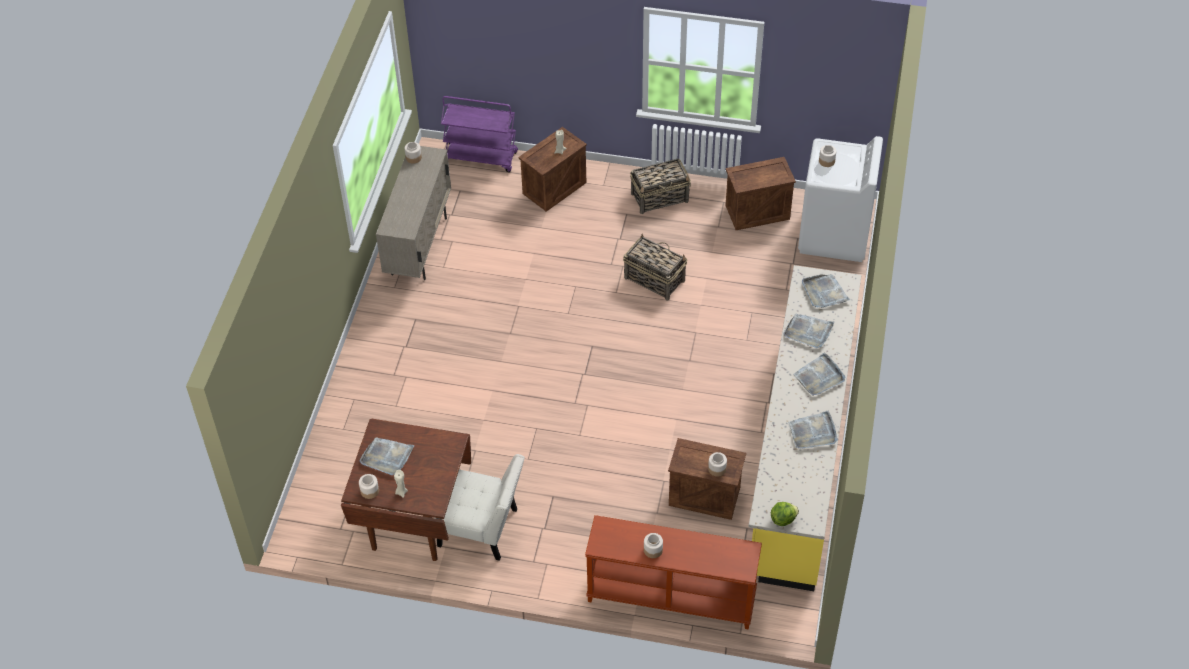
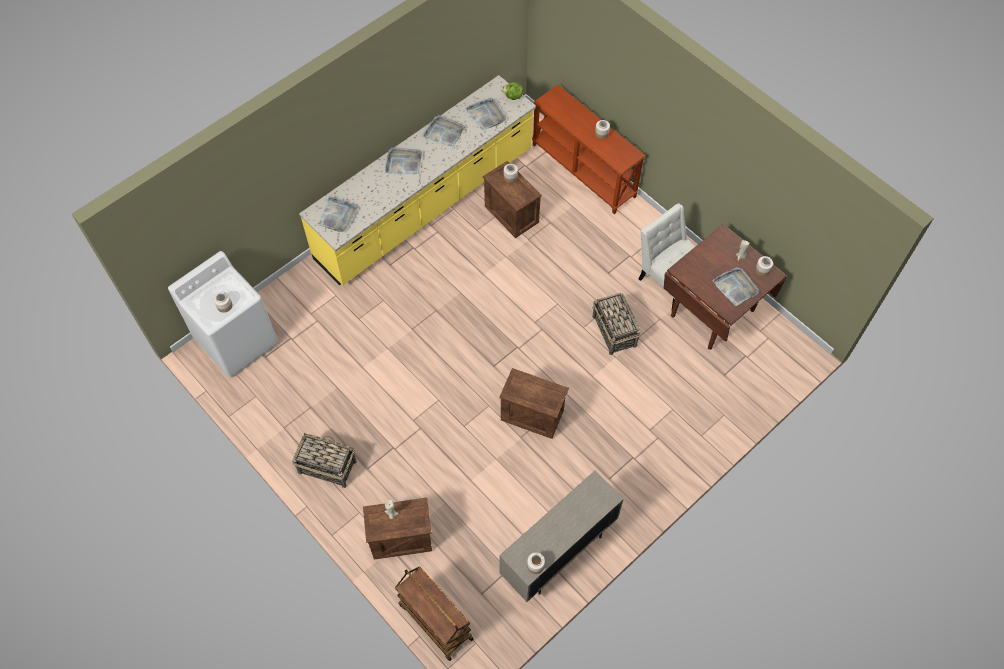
camera: 145 degrees left, 10 degrees up
(481, 157) = (435, 621): purple cart -> brown cart
(654, 279) = (400, 393): basket -> basket (614, 332)
(757, 212) = (268, 400): crate -> crate (531, 415)
(808, 332) = (378, 195): grey tray -> grey tray (486, 115)

